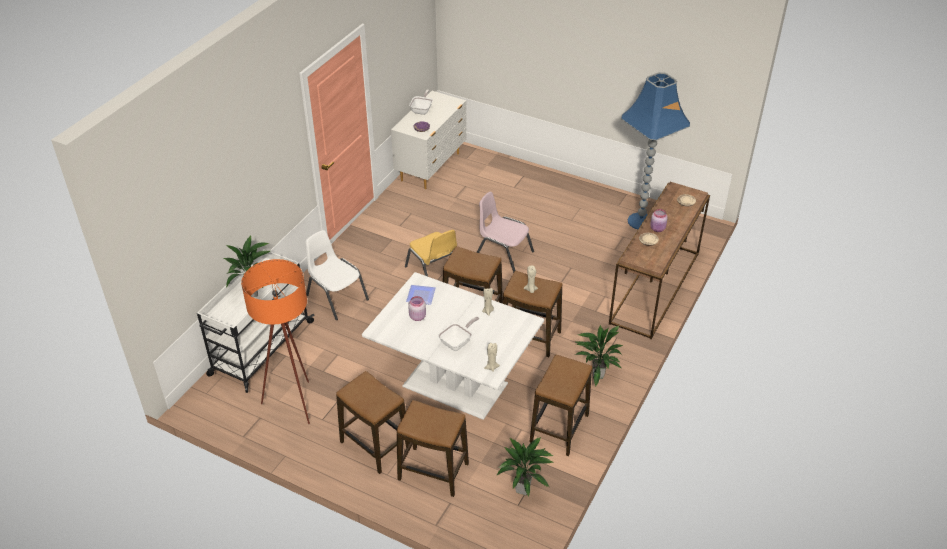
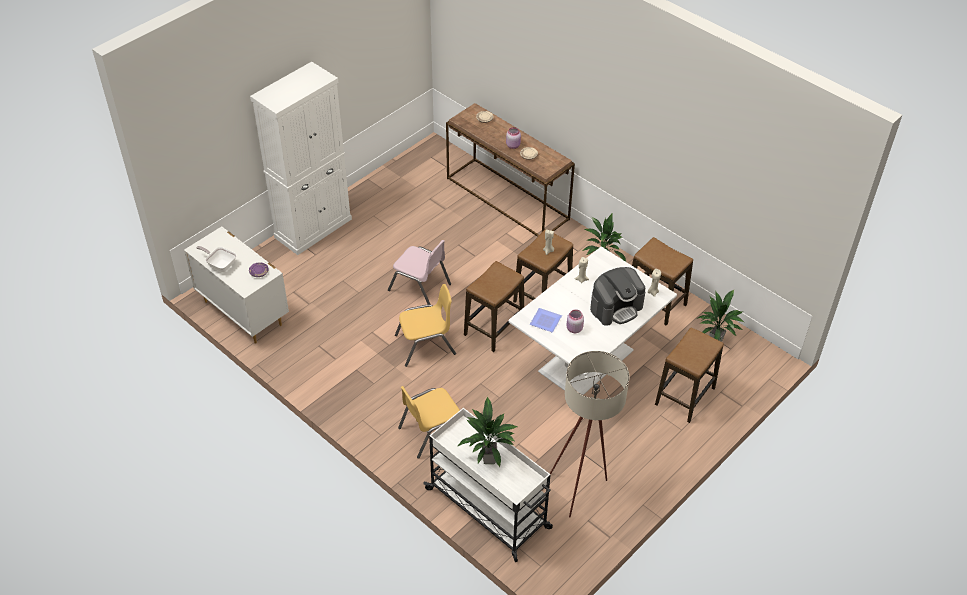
camera: 75 degrees left, 5 degrees up
(296, 407) = (582, 488): orange floor lamp -> beige floor lamp
(336, 297) = (432, 432): white chair -> yellow chair
(374, 445) = (645, 433): stool -> none
(458, 342) = (616, 307): frying pan -> coffee machine
(503, 255) = (420, 287): pink chair -> pink chair turned 105 degrees counterclockwise
(545, 178) = (313, 228): none -> white cabinet
(641, 221) = (413, 181): blue floor lamp -> none

